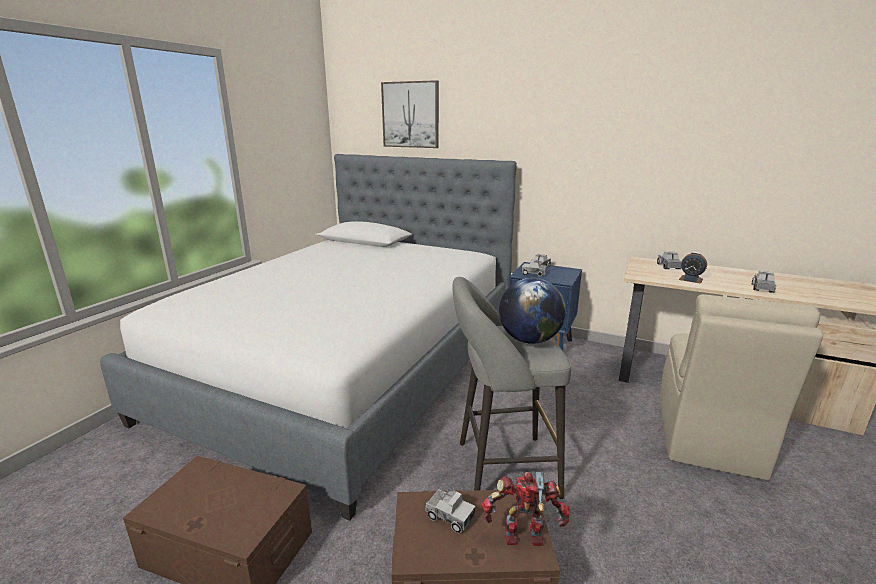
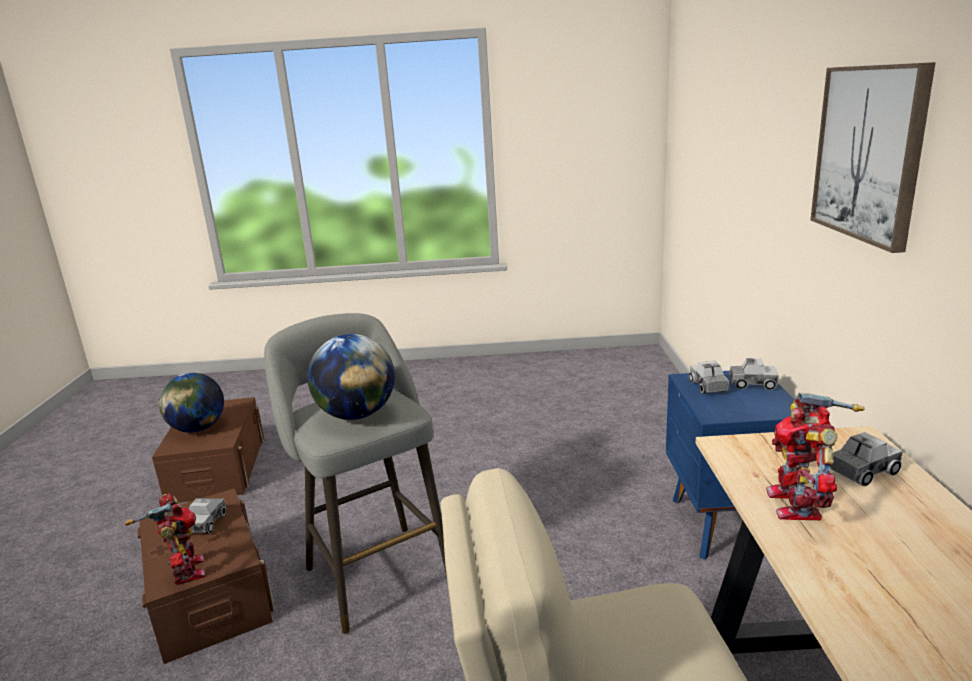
camera: 65 degrees right, 0 degrees up
(221, 509) = (197, 429): none -> globe
(350, 368) = (494, 414): bed -> none
(410, 115) = (709, 88): picture -> picture (869, 153)
(690, 279) = (798, 504): alarm clock -> toy robot
(762, 288) = (882, 613): toy truck -> none

